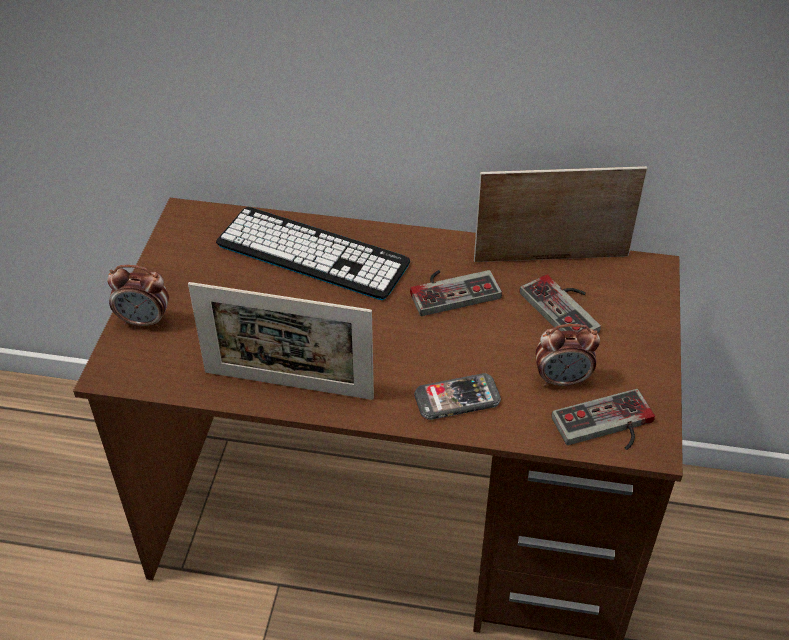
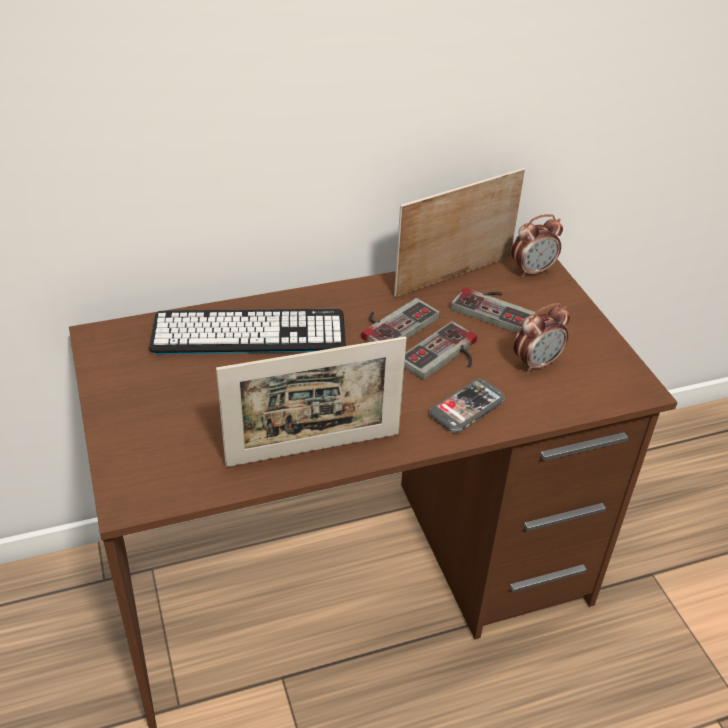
camera: 30 degrees left, 5 degrees down
(145, 321) = (129, 443): alarm clock -> alarm clock (532, 271)
(607, 428) = (598, 387): game controller -> game controller (445, 357)

